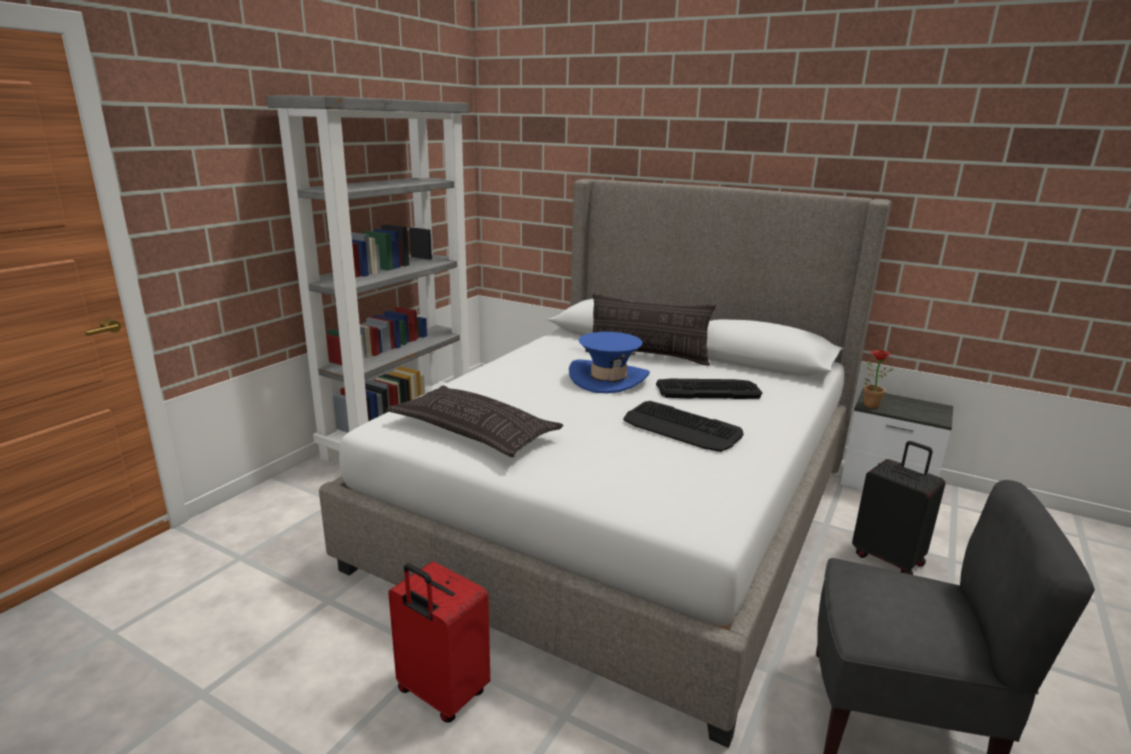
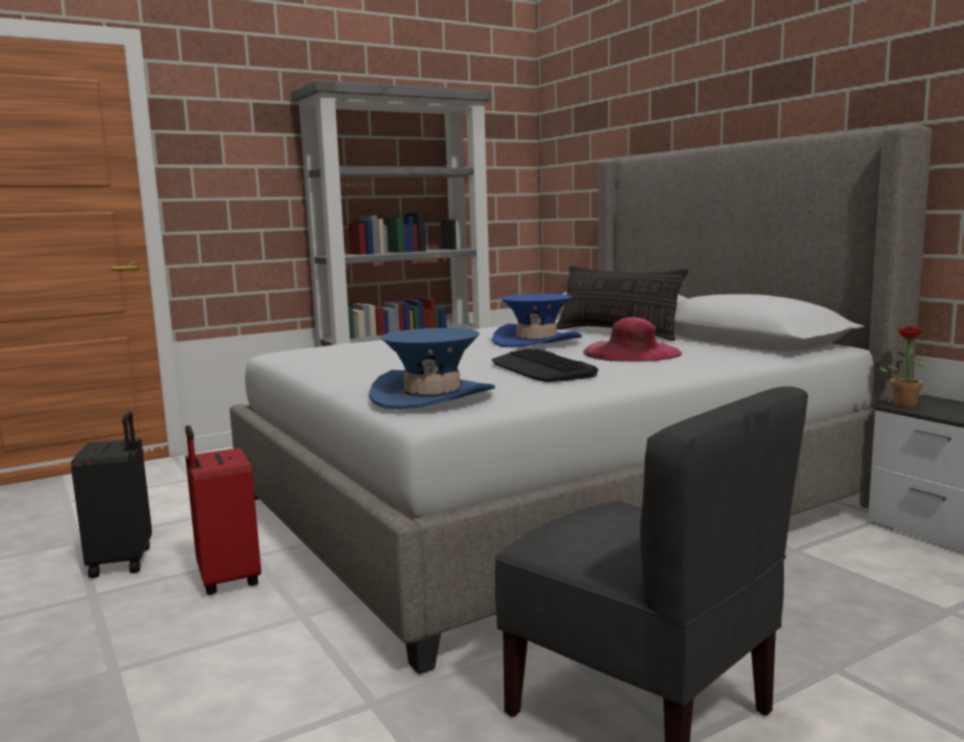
camera: 30 degrees right, 10 degrees down
(473, 431) = (343, 357): pillow -> none
(671, 495) = (432, 396): none -> blue hat
(707, 389) = (631, 352): keyboard -> pink hat
(888, 558) = (844, 591): black suitcase -> black suitcase (123, 561)

